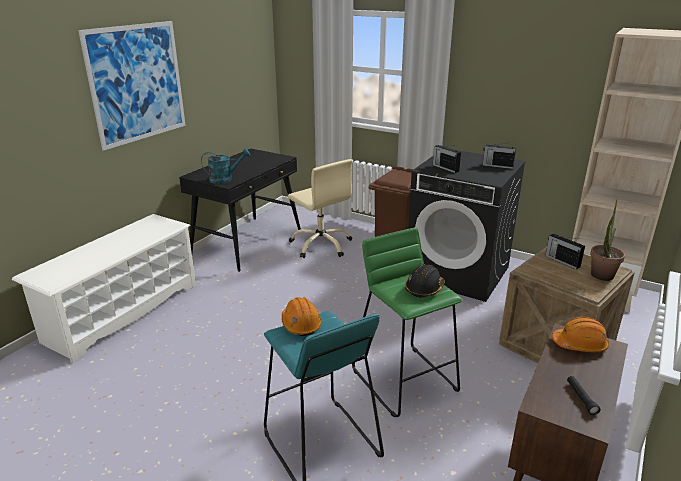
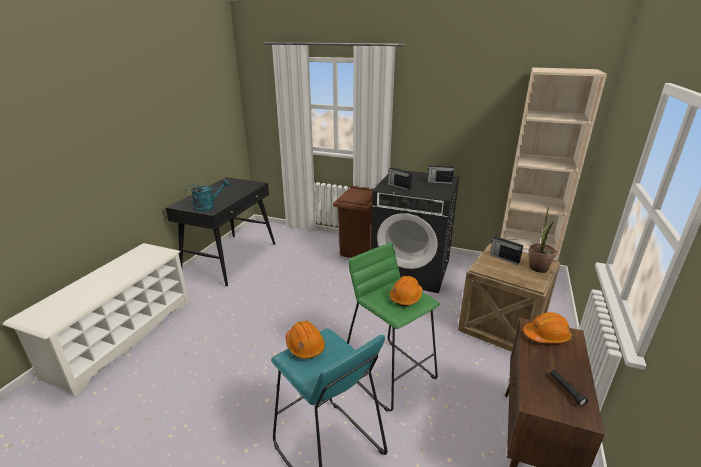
camera: 10 degrees left, 0 degrees up
(137, 83) = (119, 125): picture -> none
(321, 245) = (294, 255): beige office chair -> none
(424, 289) = (406, 297): black hard hat -> orange hard hat

